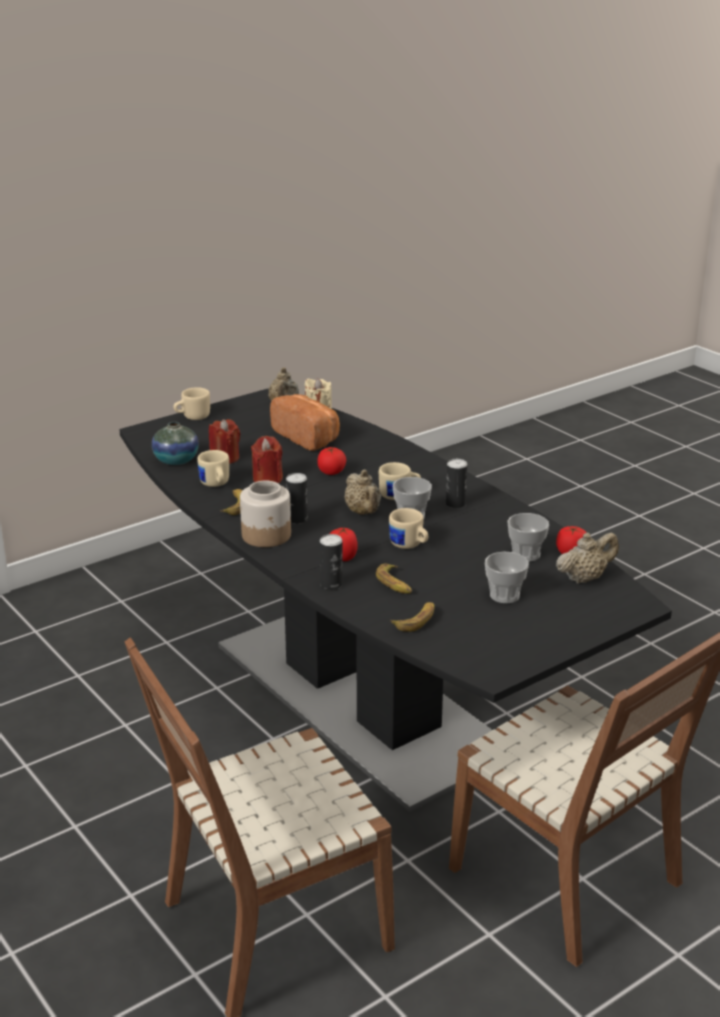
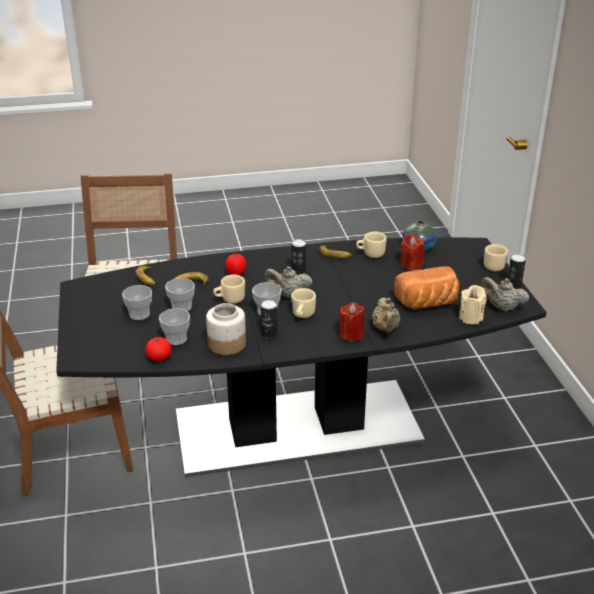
camera: 115 degrees right, 5 degrees up
(267, 478) = (366, 273): red candle -> red candle (351, 334)
(267, 535) = (286, 257): jar -> jar (226, 344)
(331, 472) = (359, 298): tomato -> none
(331, 584) = (211, 263): can -> can (513, 286)
(458, 572) = (181, 307): none -> cup
(584, 578) = (125, 351): beige teapot -> beige teapot (385, 329)

